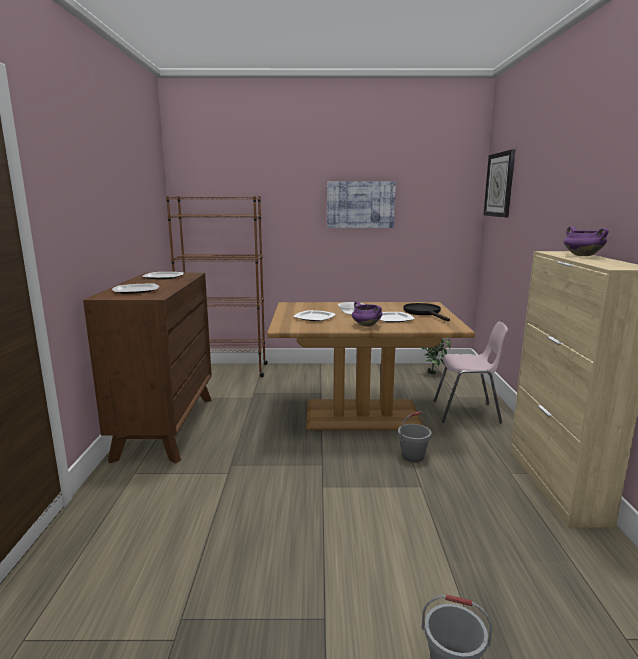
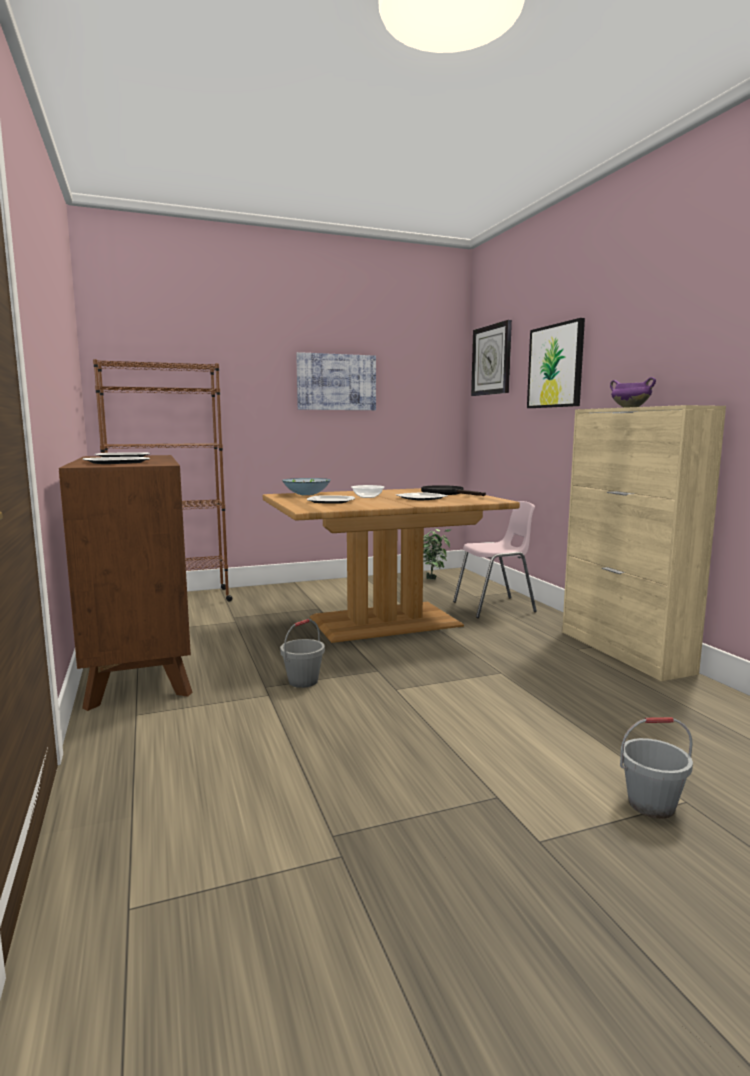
camera: 20 degrees left, 5 degrees down
(308, 306) = (307, 495): none -> bowl
(366, 325) = (401, 503): purple cooking pot -> none
(413, 456) = (471, 649): grey bucket -> grey bucket (303, 681)
(541, 199) = (556, 366): none -> picture

